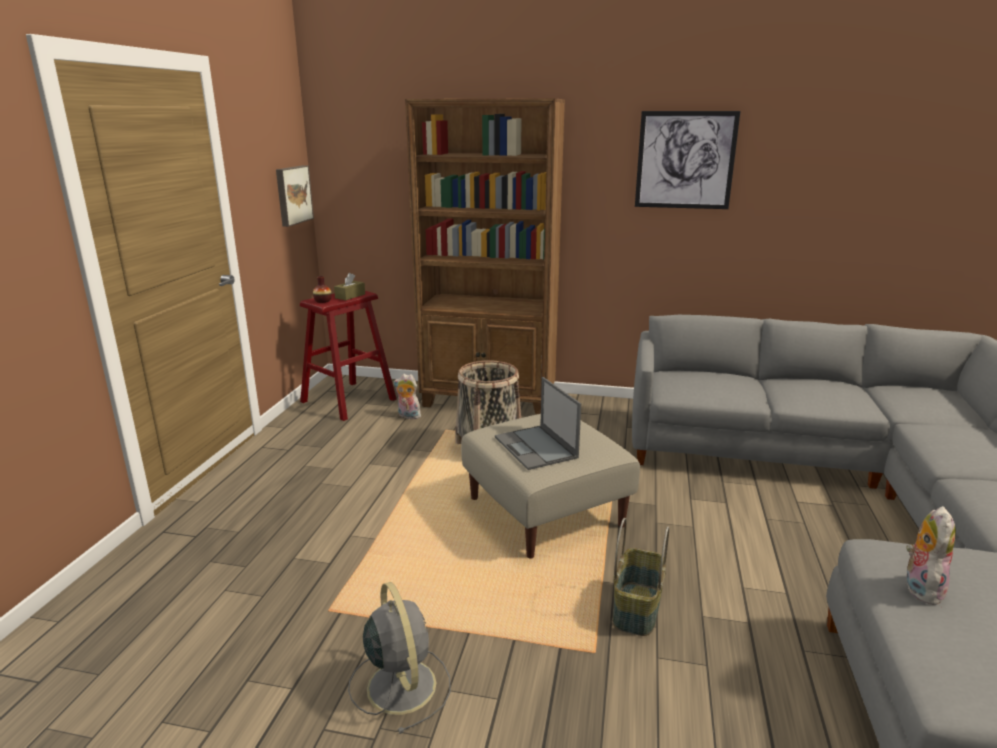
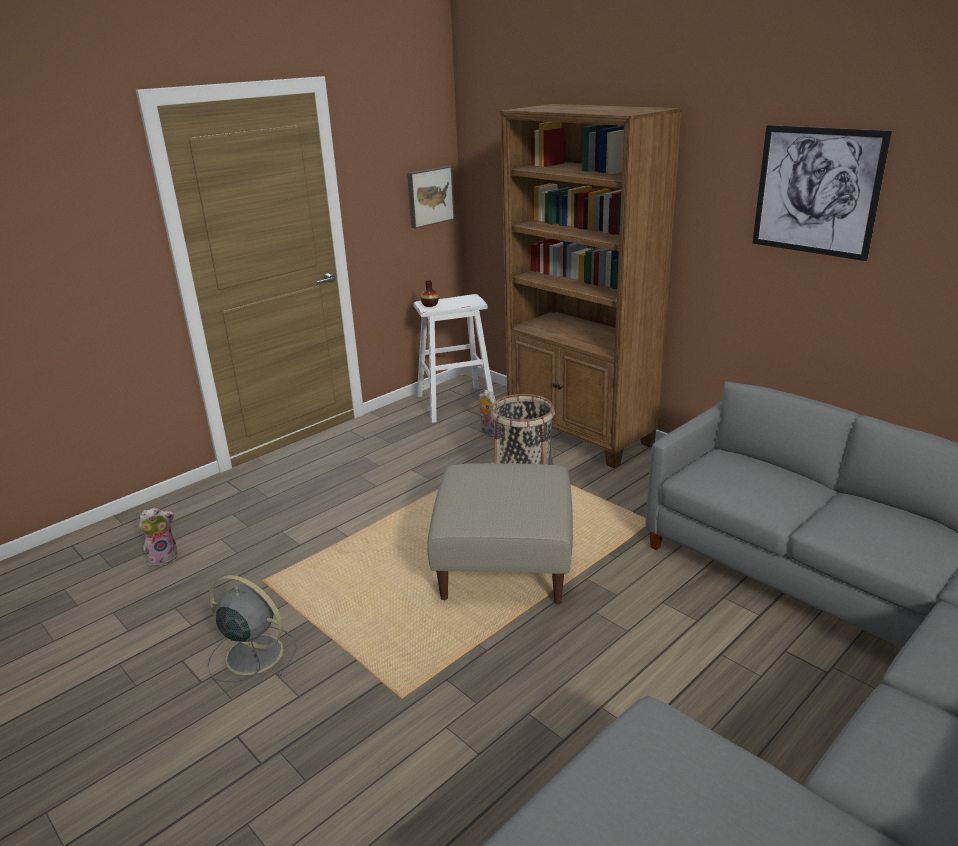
camera: 35 degrees right, 5 degrees up
(348, 400) = (456, 403): red stool -> white stool
(350, 296) = (459, 303): brown tissue box -> none
(400, 684) = (252, 654): grey fan -> grey fan turned 75 degrees counterclockwise
(536, 448) = (482, 497): laptop -> none
(635, 608) = (478, 679): basket -> none
(919, 587) = (632, 768): plush toy -> plush toy (163, 557)

